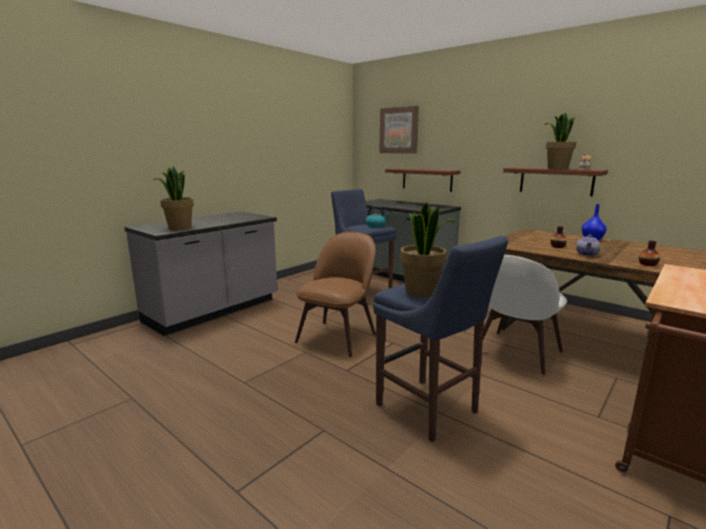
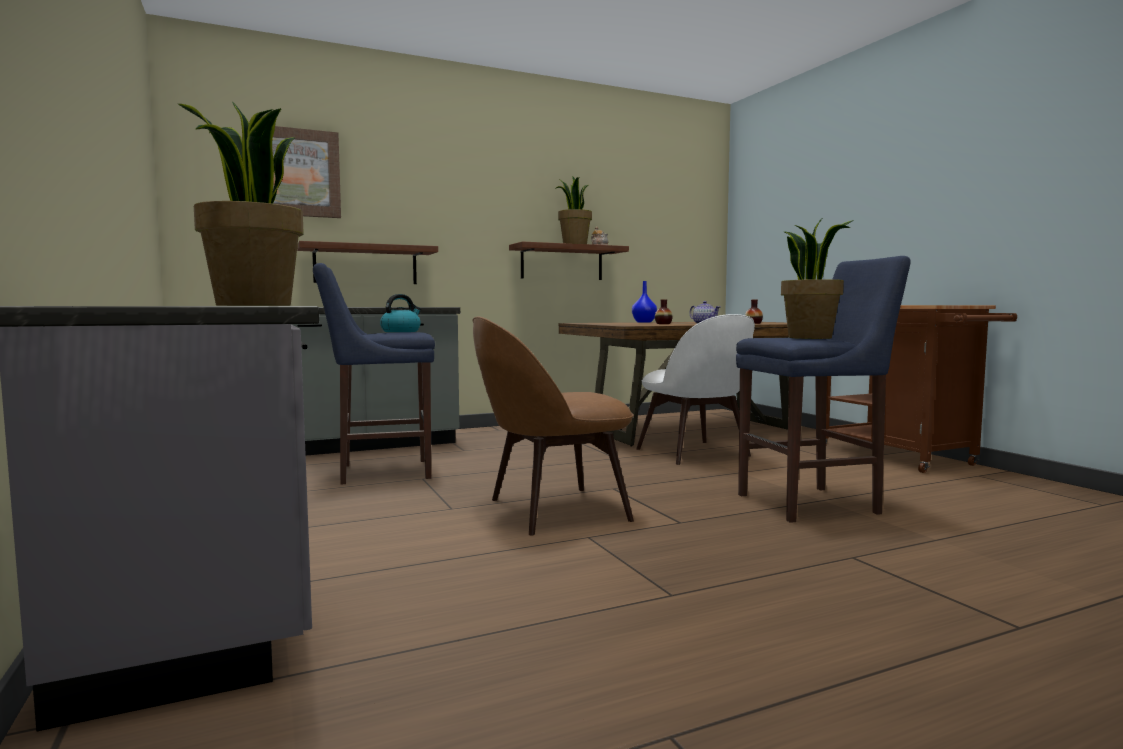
camera: 65 degrees left, 10 degrees down
(338, 336) = (552, 510): brown chair -> brown chair turned 75 degrees counterclockwise

